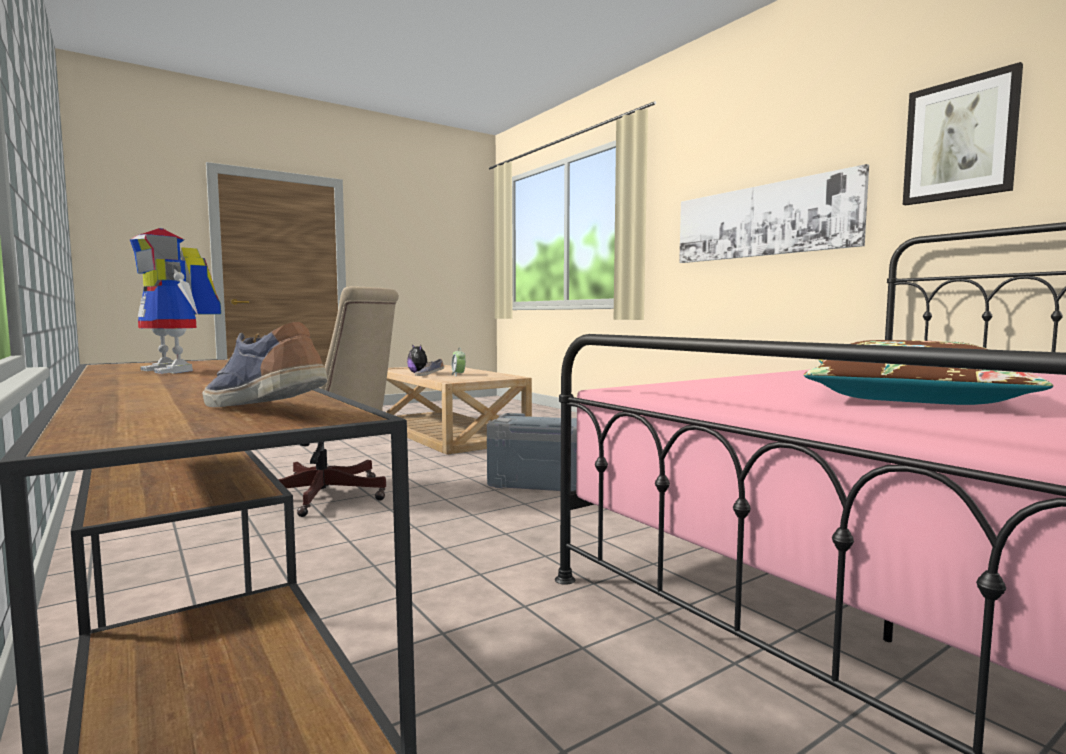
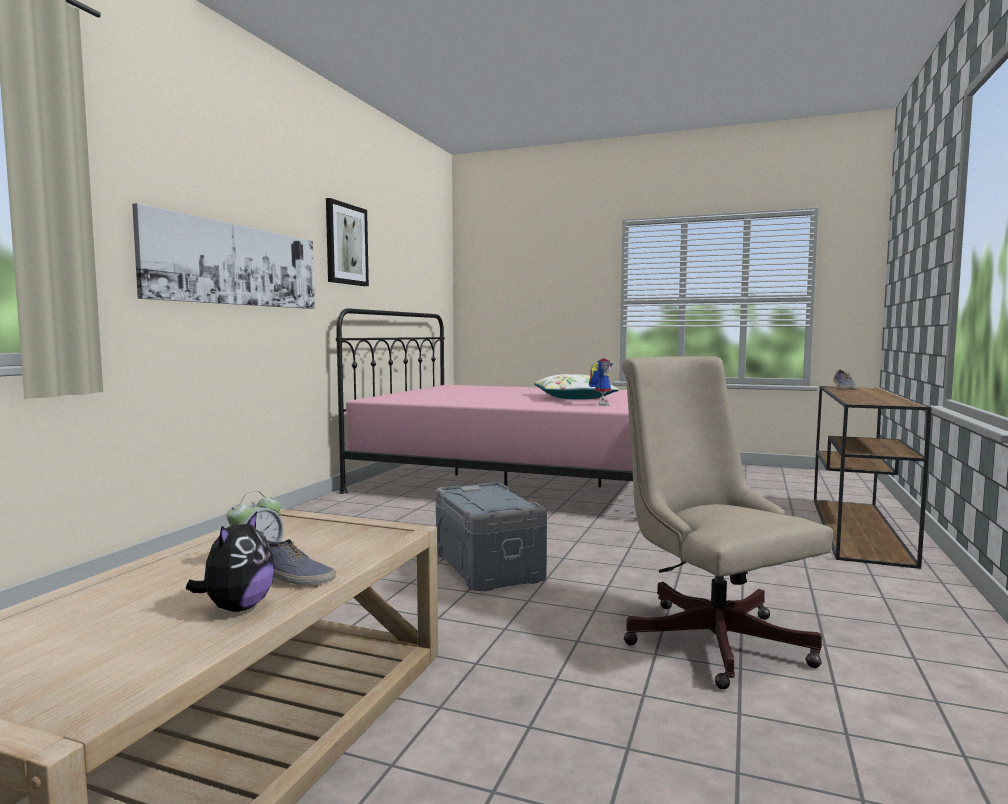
camera: 125 degrees left, 0 degrees up
(180, 371) = (871, 398): toy robot -> toy robot (600, 404)
(910, 398) = (574, 397): brown pillow -> white pillow

